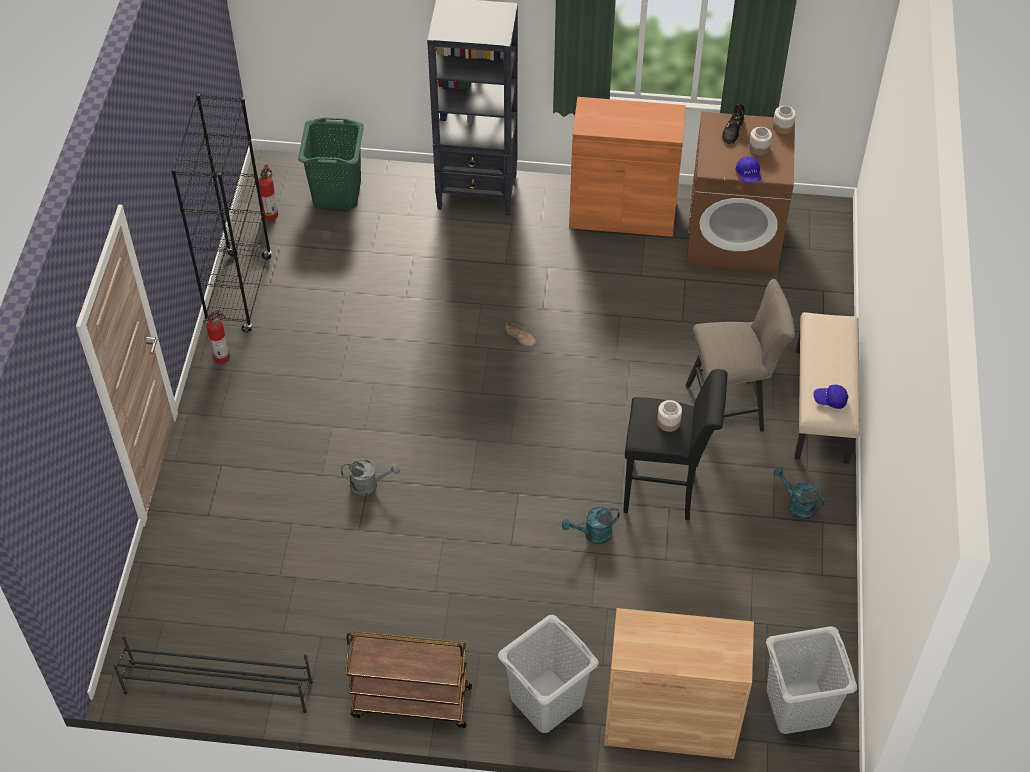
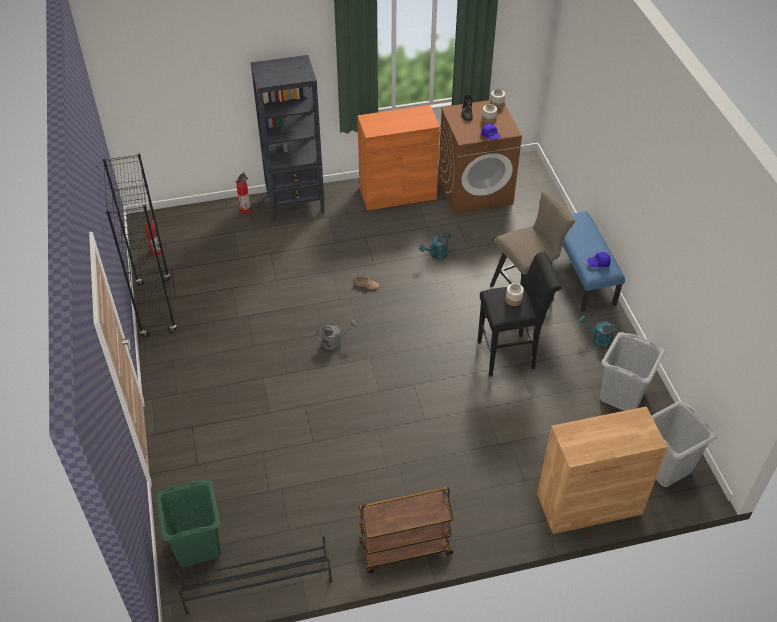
camera: 20 degrees left, 5 degrees down
(222, 356) = (161, 353): fire extinguisher -> fire extinguisher (246, 209)
(336, 193) = (198, 227): green laundry basket -> green laundry basket (197, 545)
(369, 485) = (306, 409): grey watering can -> grey watering can (335, 342)
(546, 701) = (499, 517): grey laundry basket -> grey laundry basket (621, 395)
(593, 534) = (476, 396): turquoise watering can -> turquoise watering can (436, 254)
(822, 406) = (582, 275): beige bench -> blue bench

